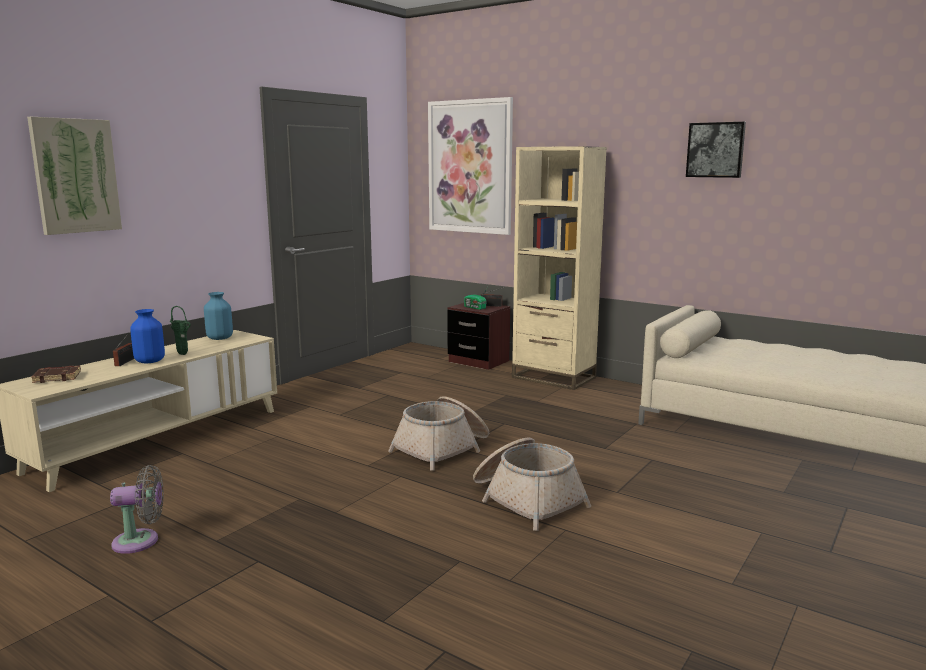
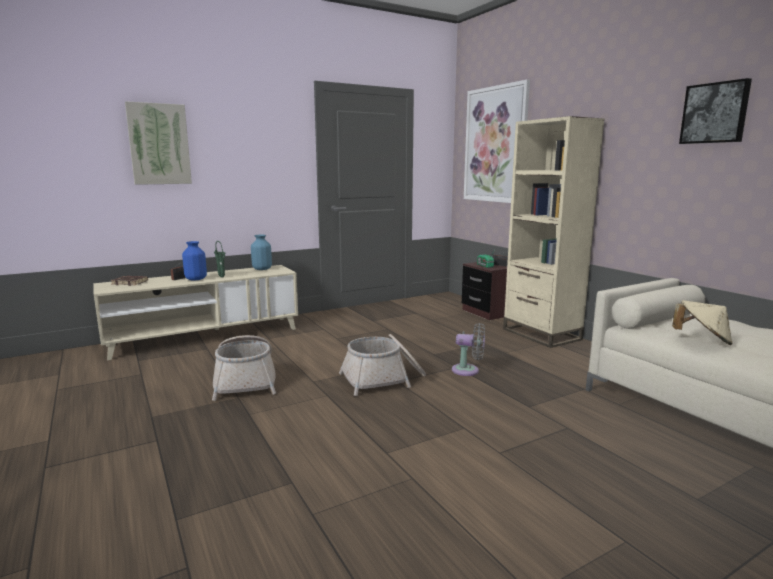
camera: 25 degrees right, 0 degrees up
(140, 541) = (110, 406): grey fan -> grey fan (468, 370)
(526, 499) = (406, 439): basket -> basket (246, 381)
(745, 359) = (702, 340): none -> beige hat

